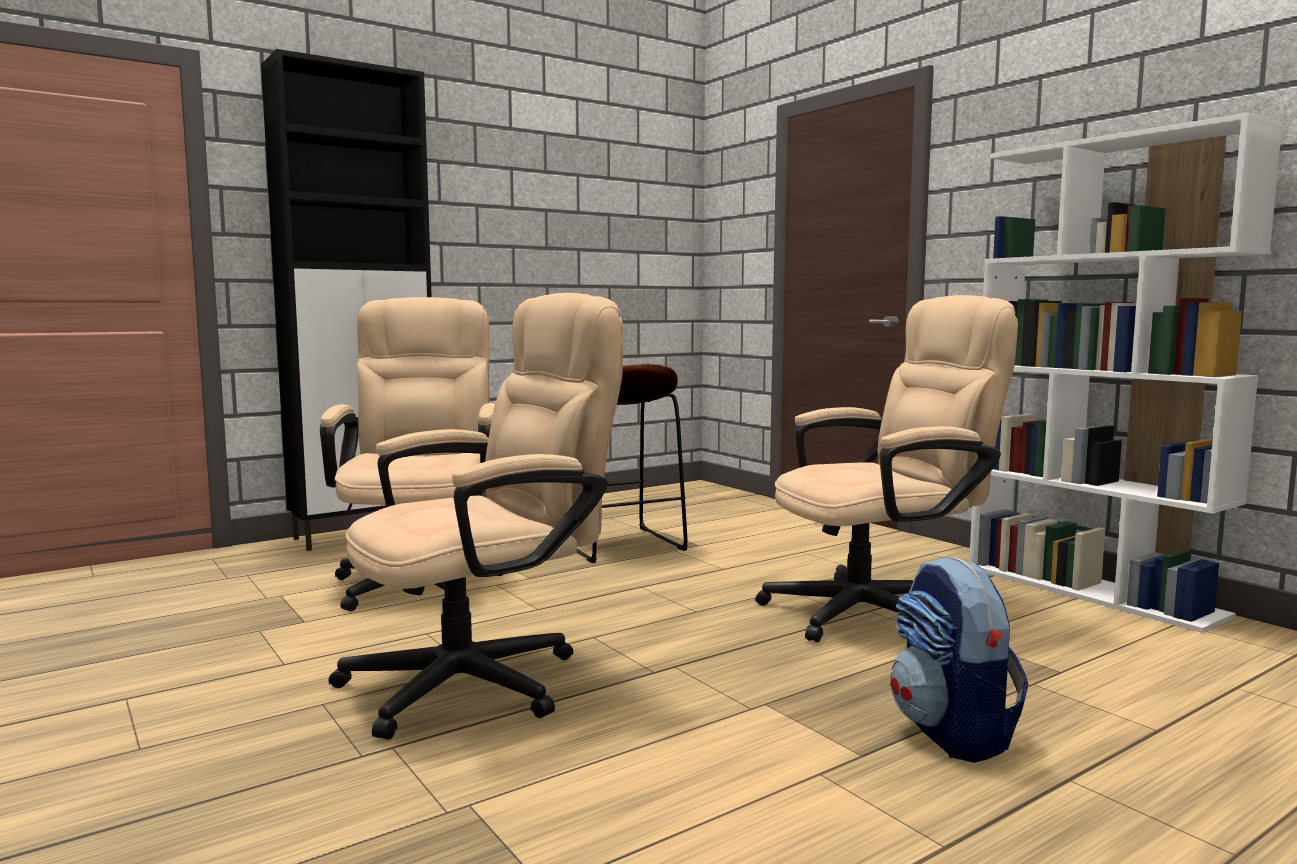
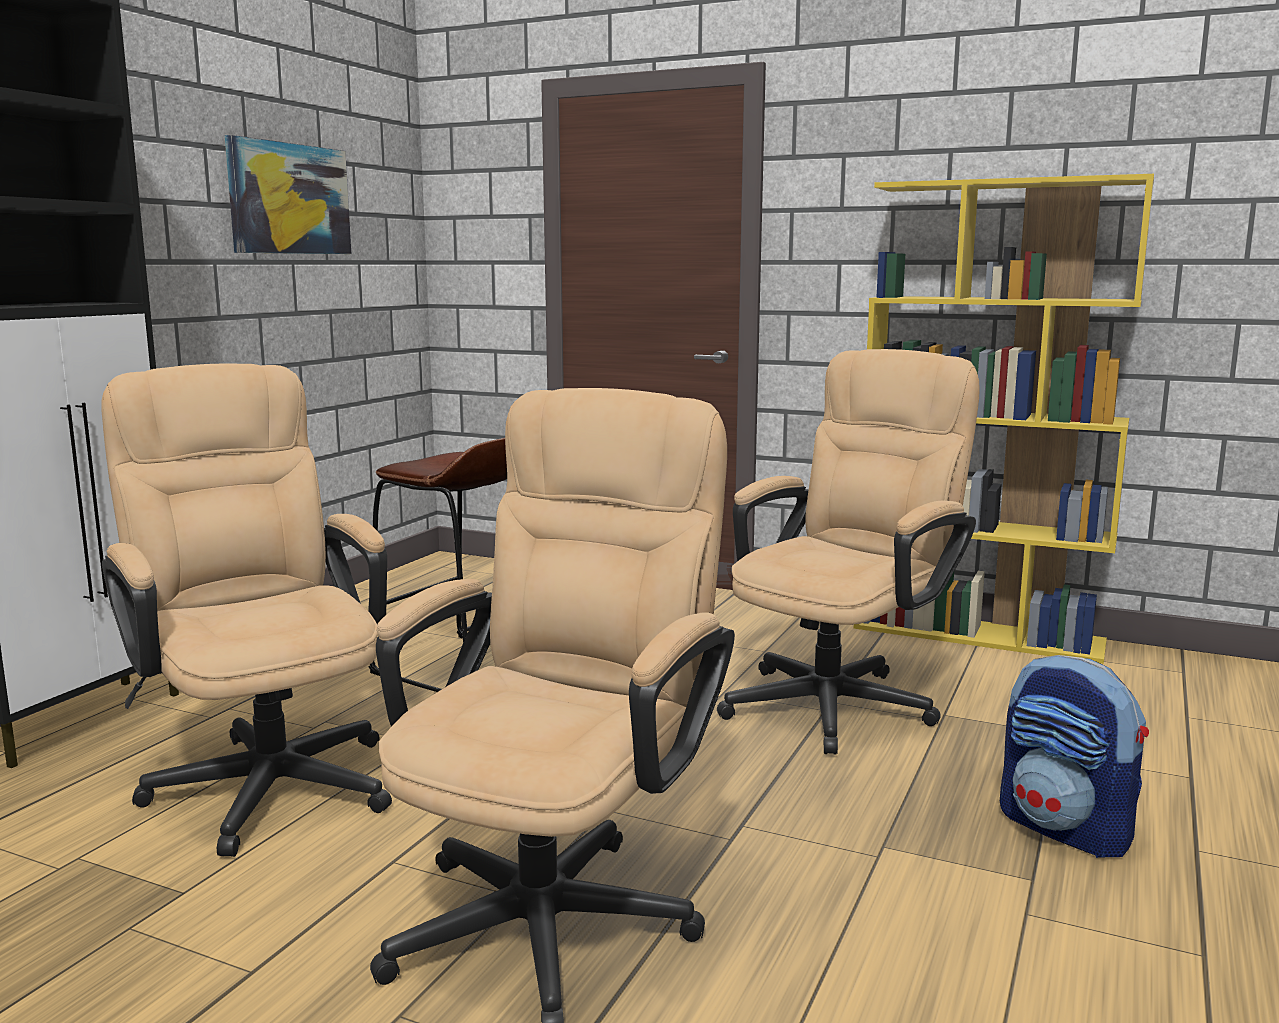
camera: 30 degrees left, 5 degrees up
(577, 205) = (289, 199): none -> picture
(1092, 591) = (979, 634): white bookcase -> yellow bookcase

